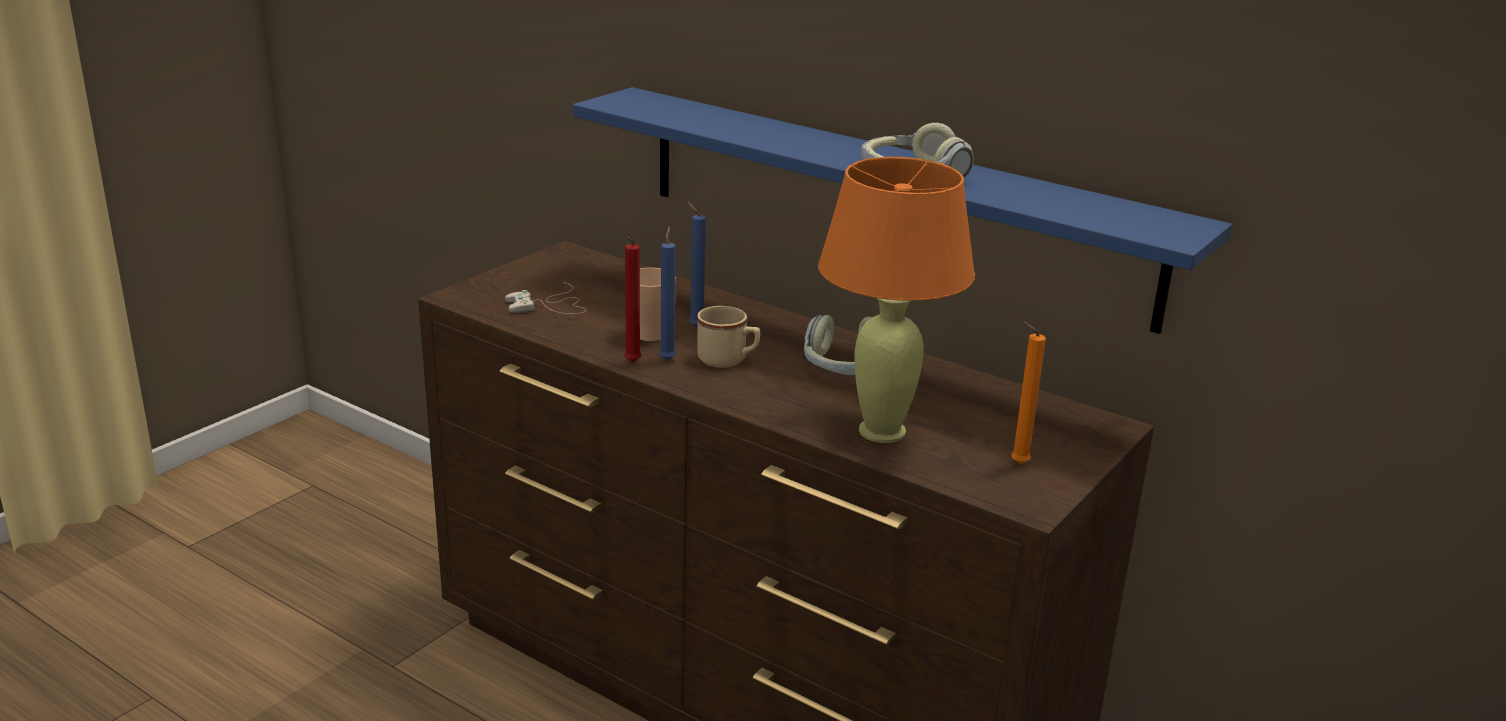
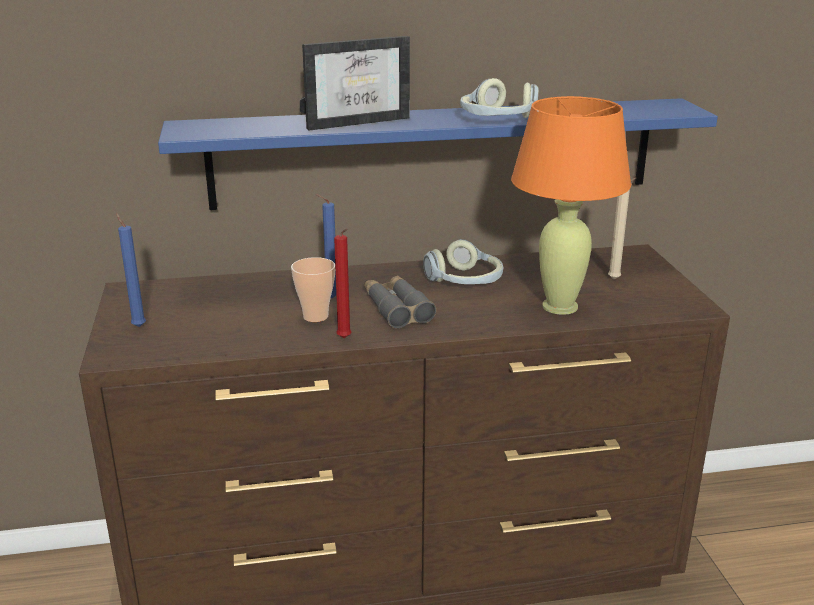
camera: 45 degrees left, 0 degrees up
(550, 306) = (202, 330): white game controller -> none
(667, 359) = (360, 325): blue candle -> blue candle (138, 326)
(728, 361) = (397, 309): beige mug -> grey binoculars
(775, 134) = (356, 121): none -> picture frame
(1011, 438) = (616, 279): none -> beige candle
(1016, 463) = (646, 290): orange candle -> none

